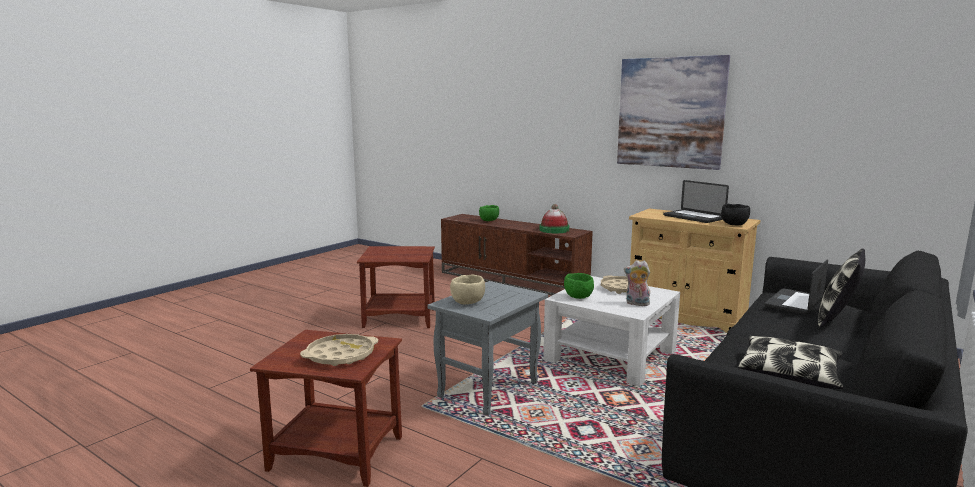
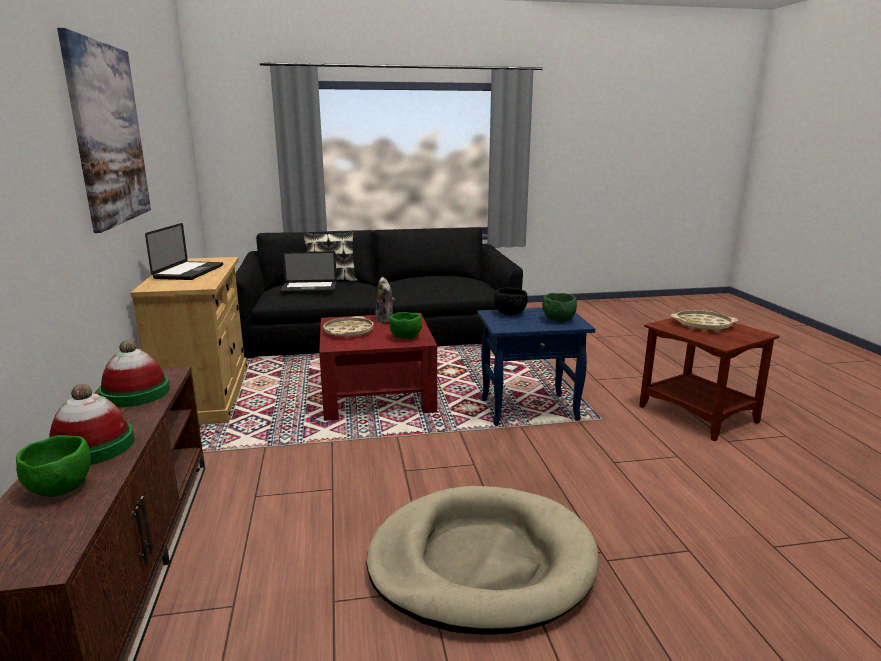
camera: 135 degrees left, 5 degrees up
(400, 318) = (481, 563): brown side table -> beige dog bed
(468, 302) = (557, 320): beige bowl -> green bowl
(488, 391) = (530, 409): grey side table -> blue side table
(512, 224) = (92, 447): none -> hat
(610, 355) = (377, 394): white coffee table -> red coffee table
(734, 224) = (216, 260): black bowl -> black bowl (509, 314)
(789, 373) = (448, 278): pillow -> none

